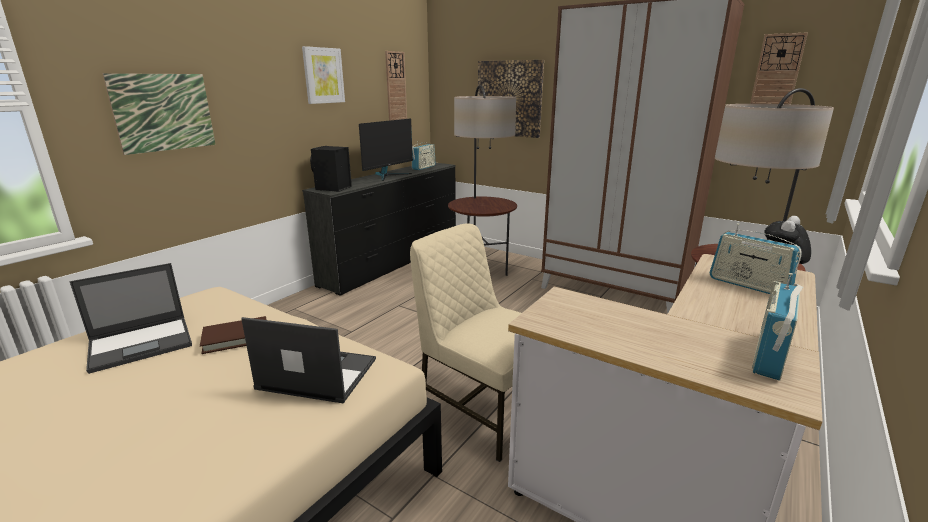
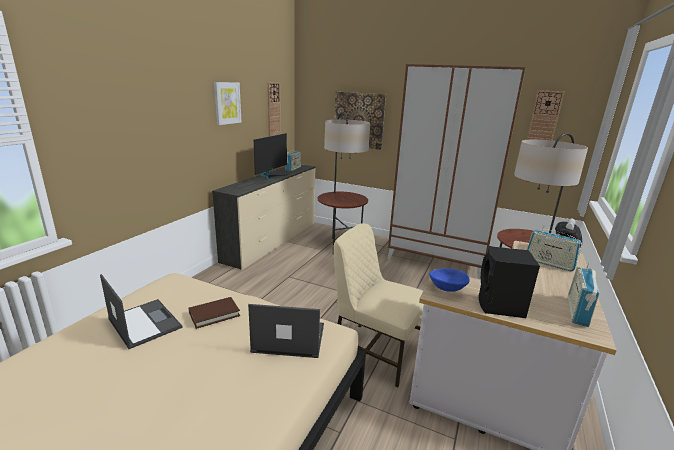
camera: 10 degrees left, 0 degrees up
(142, 343) = (144, 323): laptop -> laptop turned 90 degrees counterclockwise
(164, 112) = (121, 138): picture -> none
(332, 188) = (235, 189): black speaker -> black speaker (500, 307)
(394, 262) = (273, 241): black dresser -> beige dresser
(558, 313) = (446, 289): none -> blue bowl

